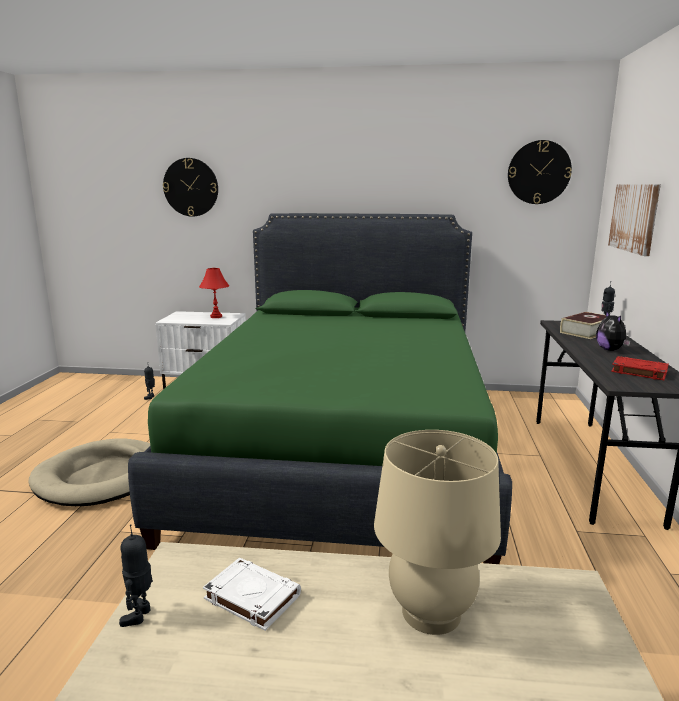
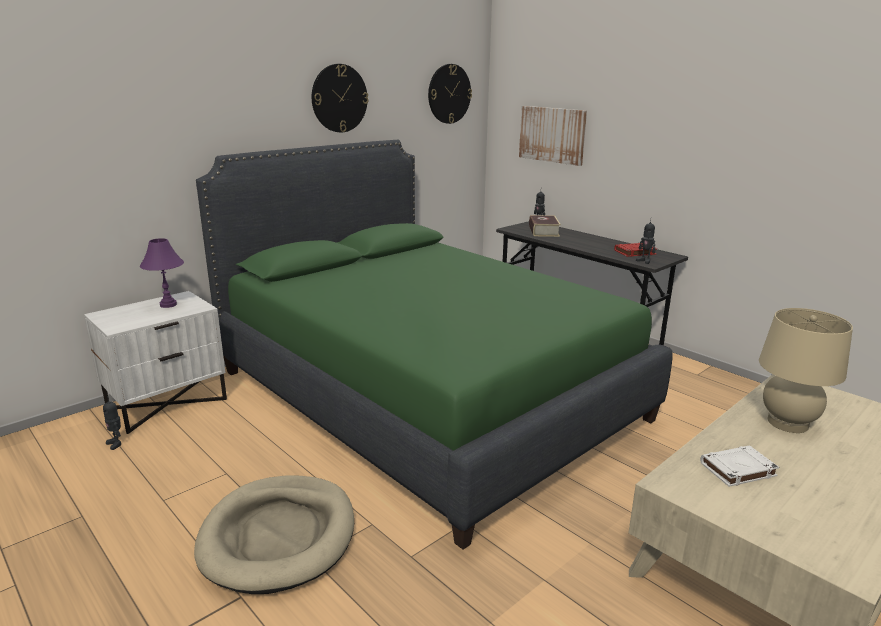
camera: 50 degrees left, 5 degrees up
(140, 615) = (731, 516): toy robot -> toy robot (644, 261)
(191, 187) = (85, 127): wall clock -> wall clock (339, 98)
(216, 317) = (168, 304): red table lamp -> purple table lamp
(610, 350) = (588, 241): plush toy -> none

